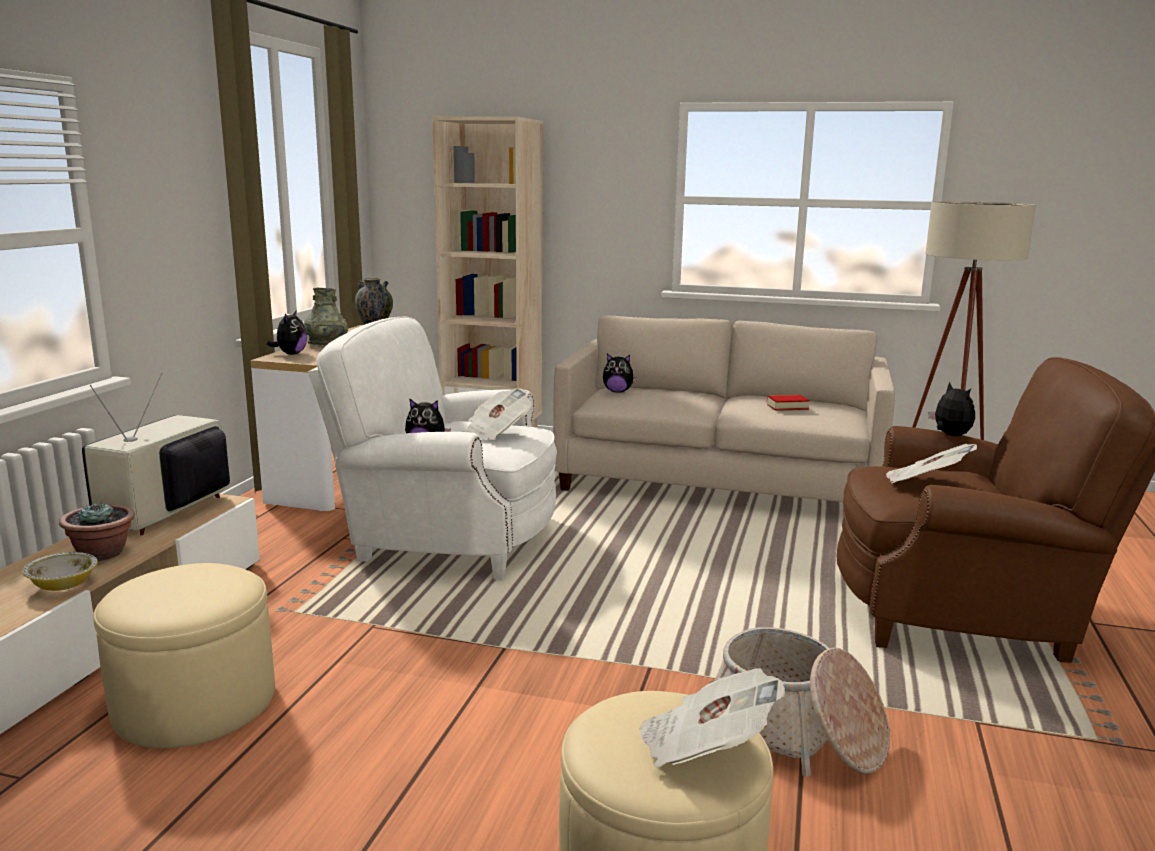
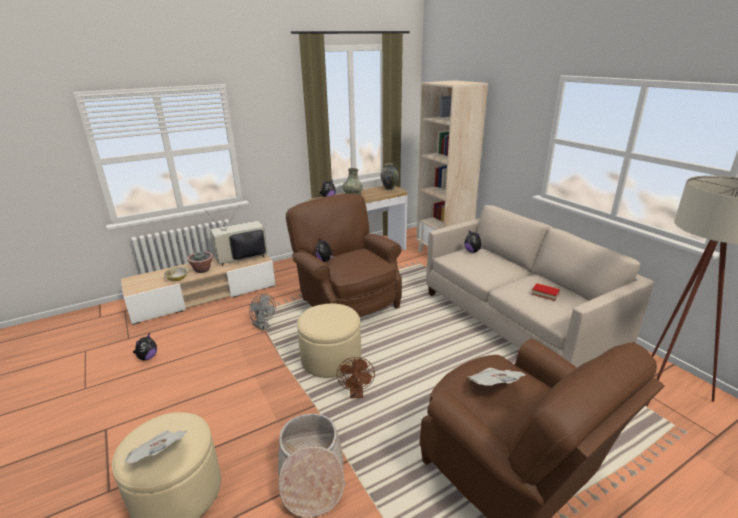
camera: 45 degrees right, 10 degrees up
(194, 702) = (186, 335): beige ottoman -> beige ottoman (331, 358)
(356, 622) = (263, 327): none -> grey fan
(447, 538) = (346, 301): white armchair -> brown armchair
(495, 433) = (359, 262): newspaper -> none
(679, 628) = (356, 393): none -> brown fan
(949, 435) = (558, 362): plush toy -> plush toy (147, 357)

